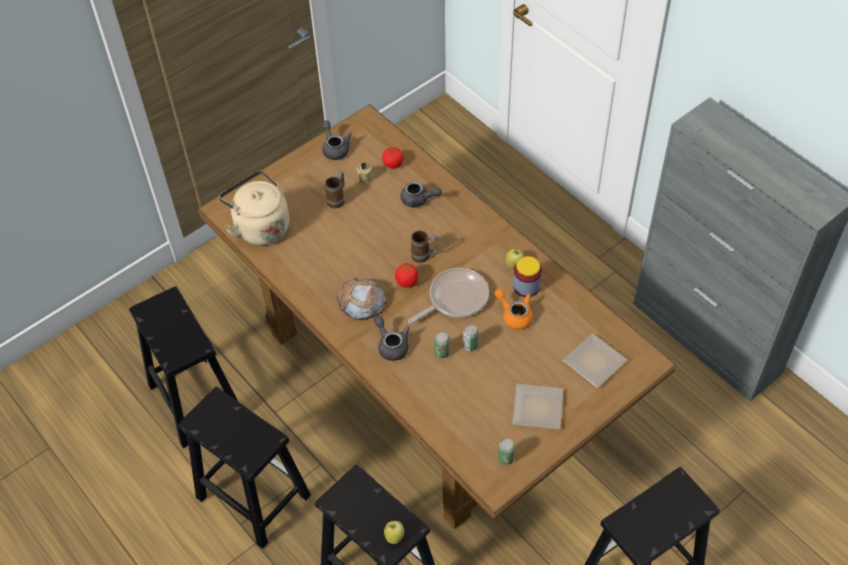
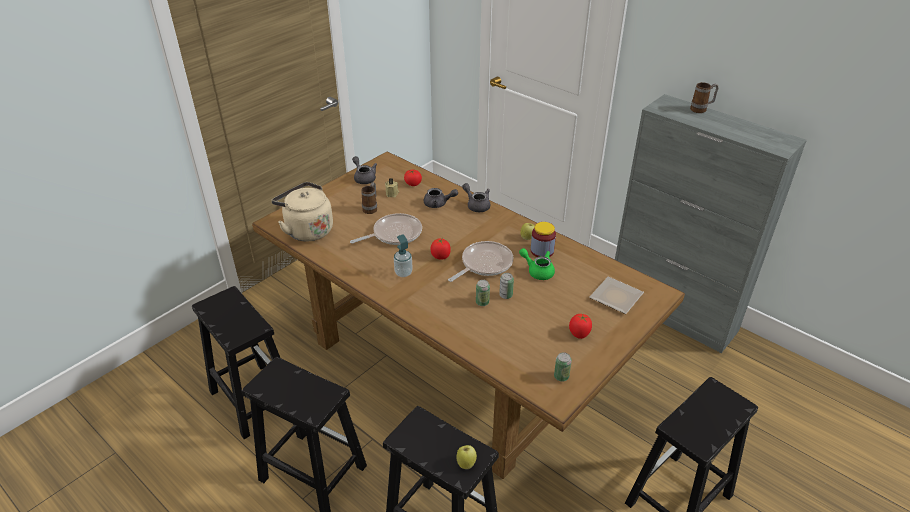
camera: 10 degrees left, 15 degrees down
(359, 242) = (394, 234): none -> frying pan
(361, 301) = (403, 273): bread -> soap dispenser
(391, 345) = (436, 301): grey teapot -> grey teapot (476, 205)
(424, 256) = (451, 238): mug -> mug (701, 109)
(514, 315) = (538, 271): orange teapot -> green teapot
(539, 407) = (579, 334): plate -> tomato

